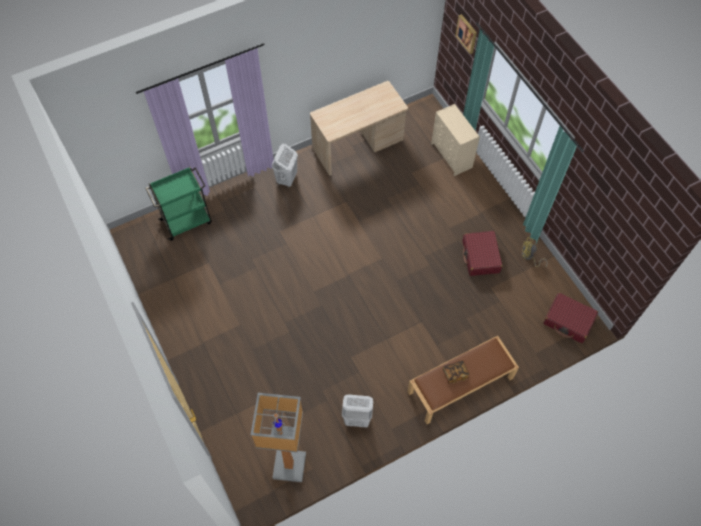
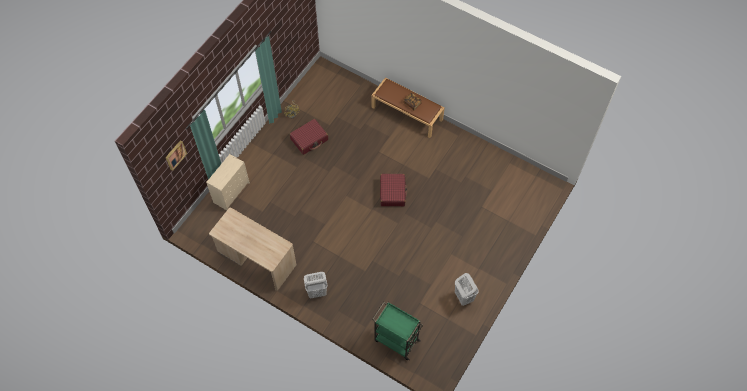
camera: 120 degrees left, 0 degrees up
(290, 465) = (516, 175): floor lamp -> none
(357, 419) = (464, 155): white laundry basket -> white laundry basket (463, 297)
(568, 321) = (327, 77): red suitcase -> red suitcase (392, 192)

